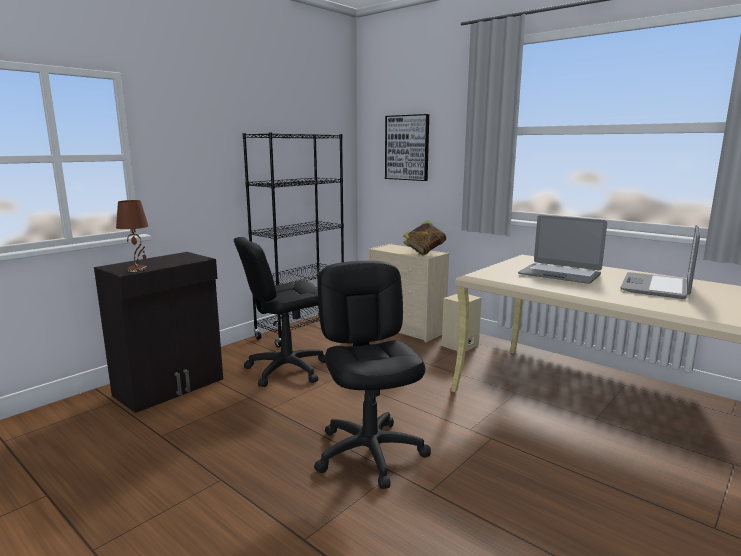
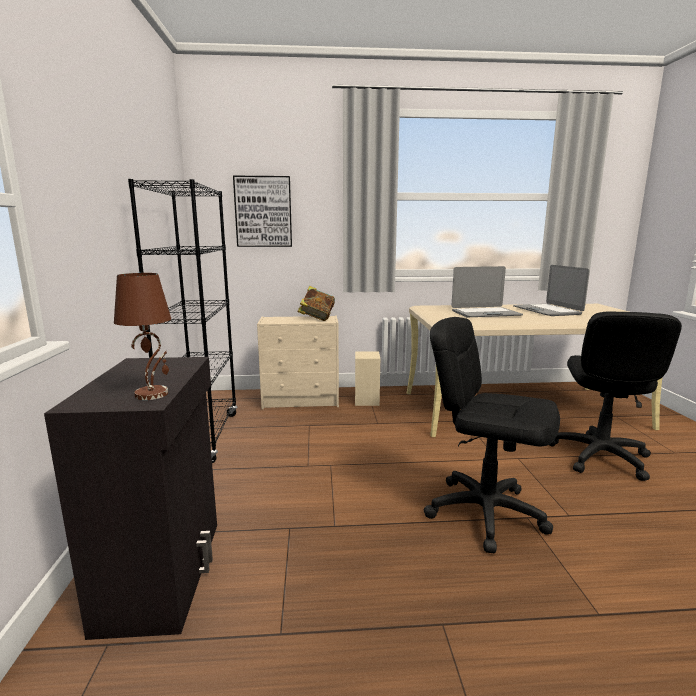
camera: 45 degrees left, 0 degrees up
(286, 369) = (269, 481): black office chair -> black office chair (599, 456)

